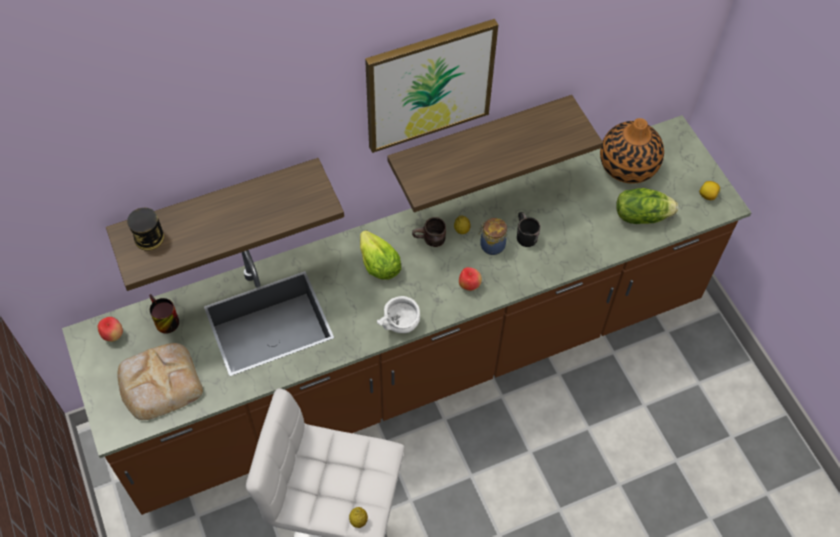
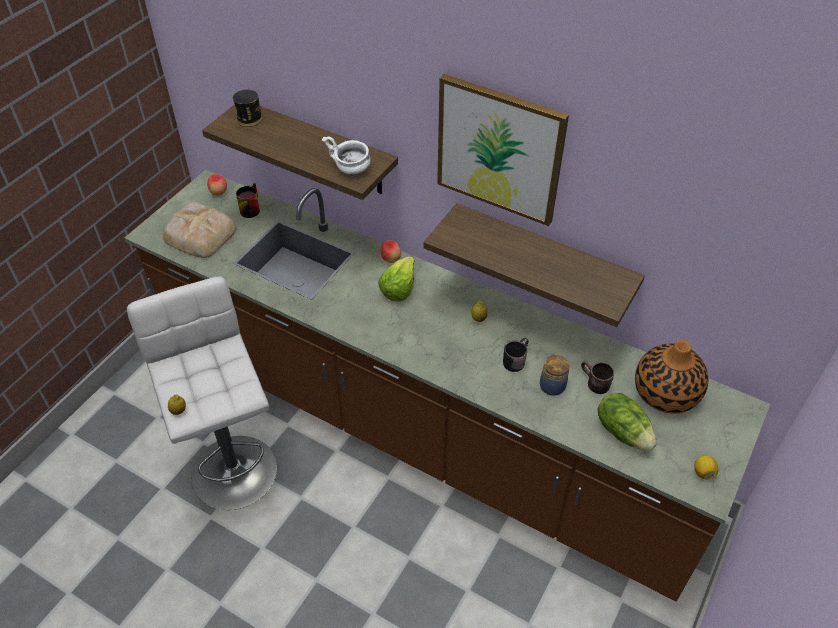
camera: 55 degrees right, 10 degrees down
(401, 323) = (358, 330): white bowl -> white bowl (351, 169)
(430, 241) = (449, 305): brown mug -> brown mug (593, 384)
(469, 285) = (431, 351): apple -> apple (390, 259)
(491, 245) = (483, 344): jar -> jar (552, 385)

